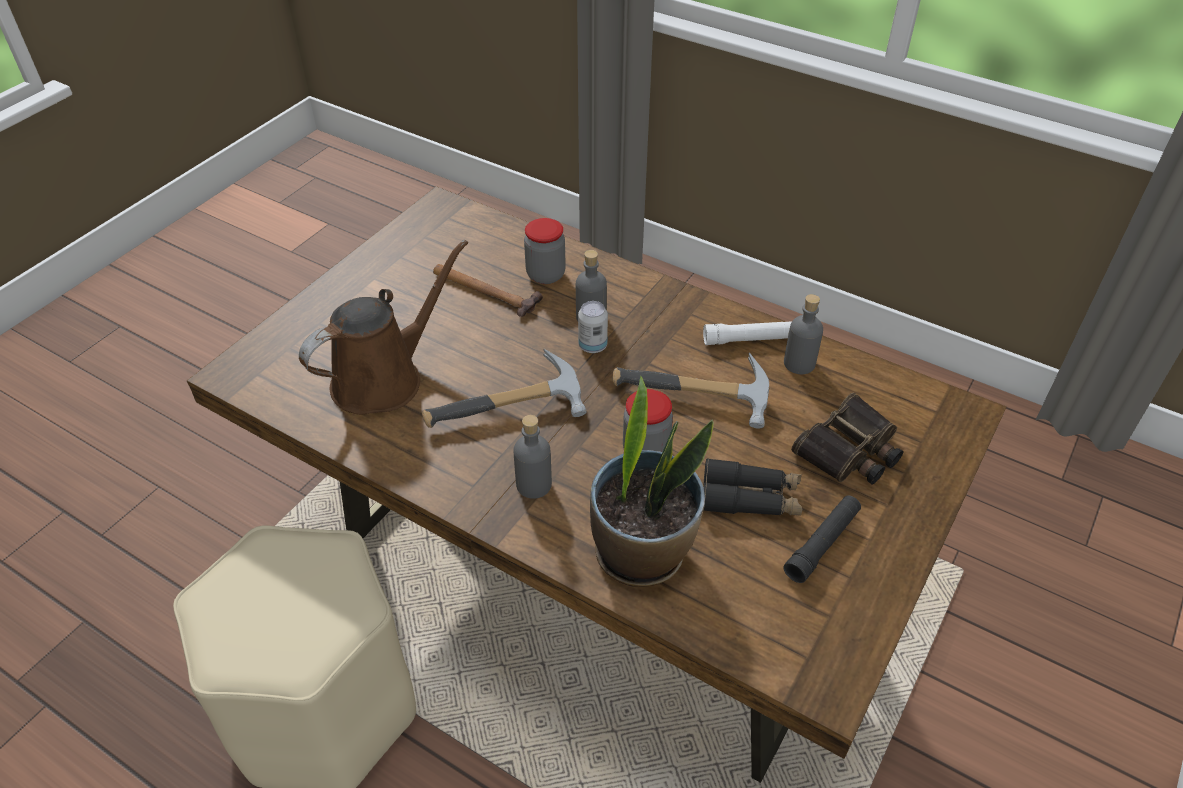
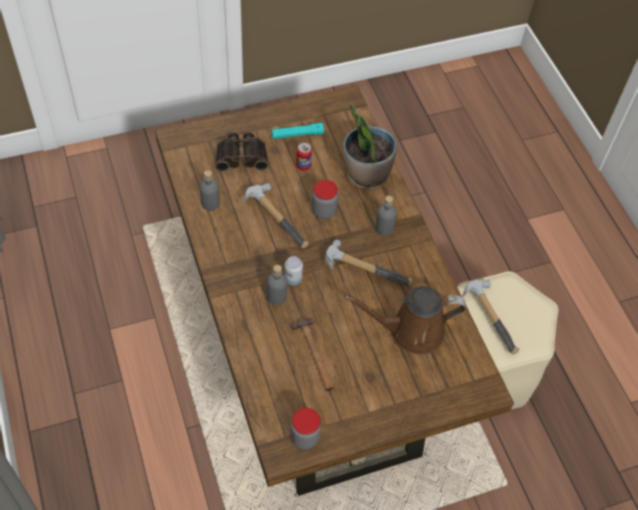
camera: 145 degrees left, 10 degrees up
(302, 589) = (492, 317): none -> hammer
(546, 275) = (271, 343): jar -> jar (304, 437)
(749, 339) = (216, 230): white flashlight -> none
(750, 498) = (303, 166): black binoculars -> can
(822, 544) = (297, 135): black flashlight -> turquoise flashlight

